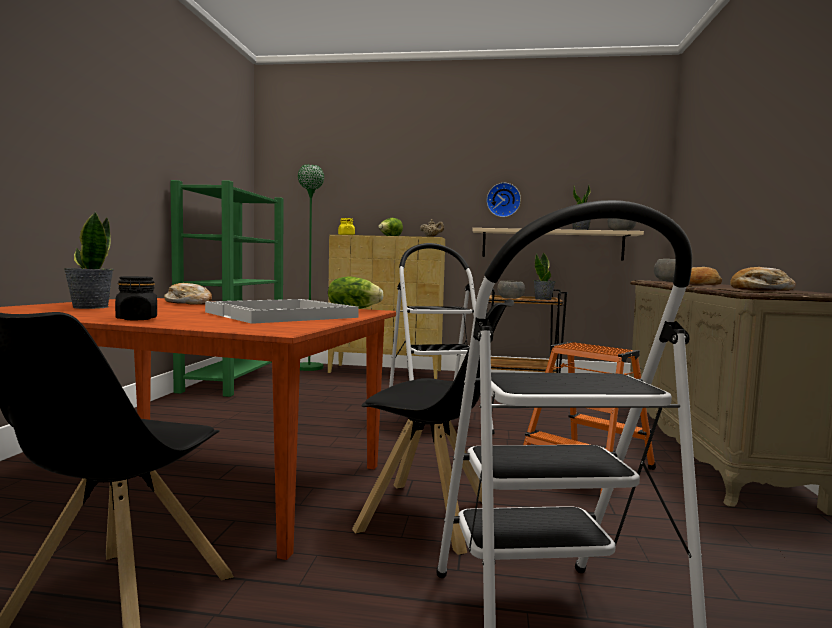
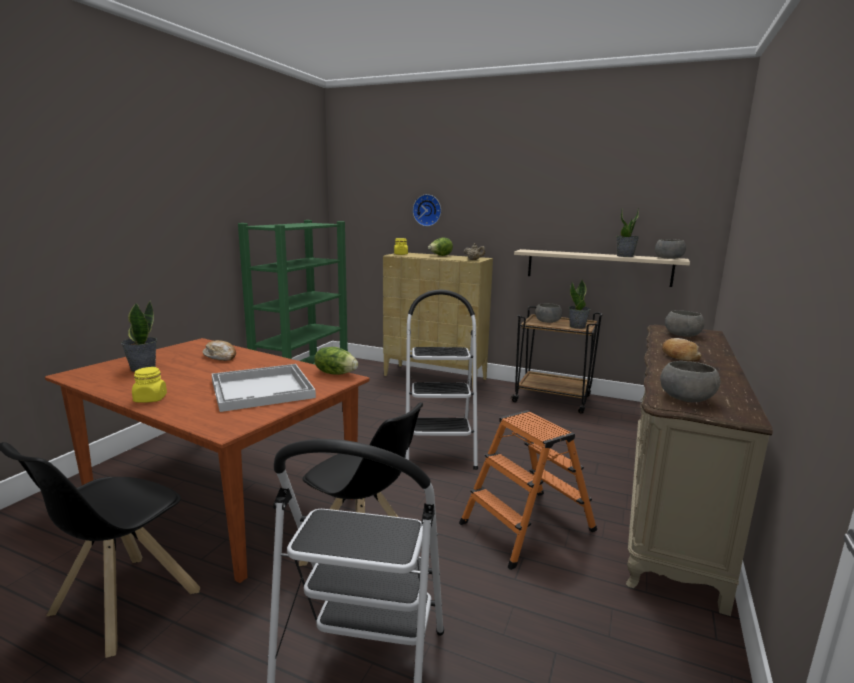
camera: 15 degrees right, 10 degrees up
(137, 319) = (150, 399): black jar -> yellow jar
(309, 368) = (371, 368): green floor lamp -> none
(503, 200) = (550, 221): wall clock -> wall clock (427, 210)
(760, 290) = (686, 398): bread -> grey bowl

